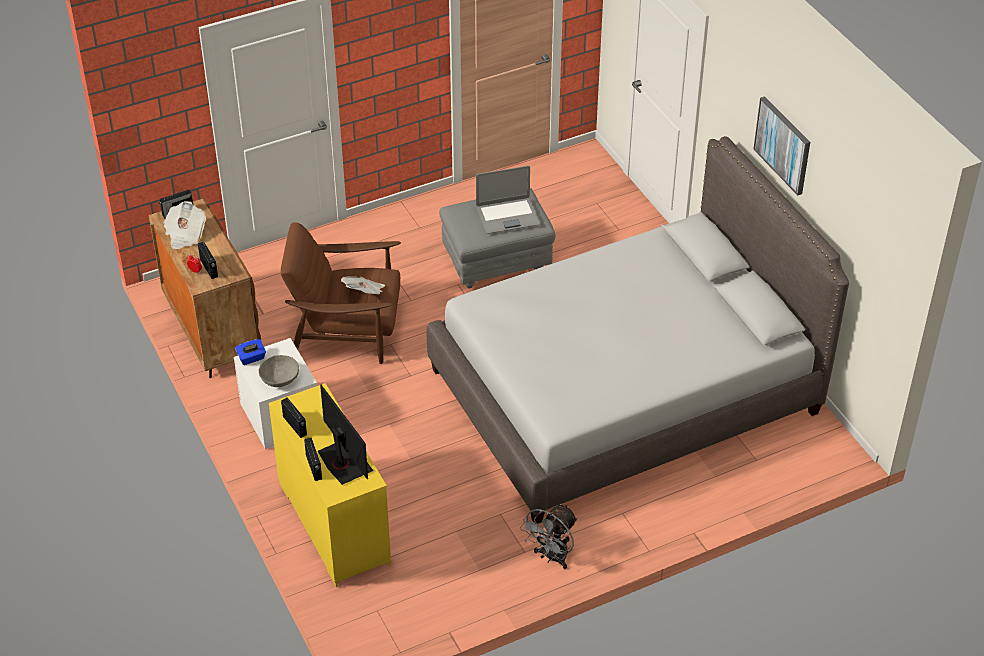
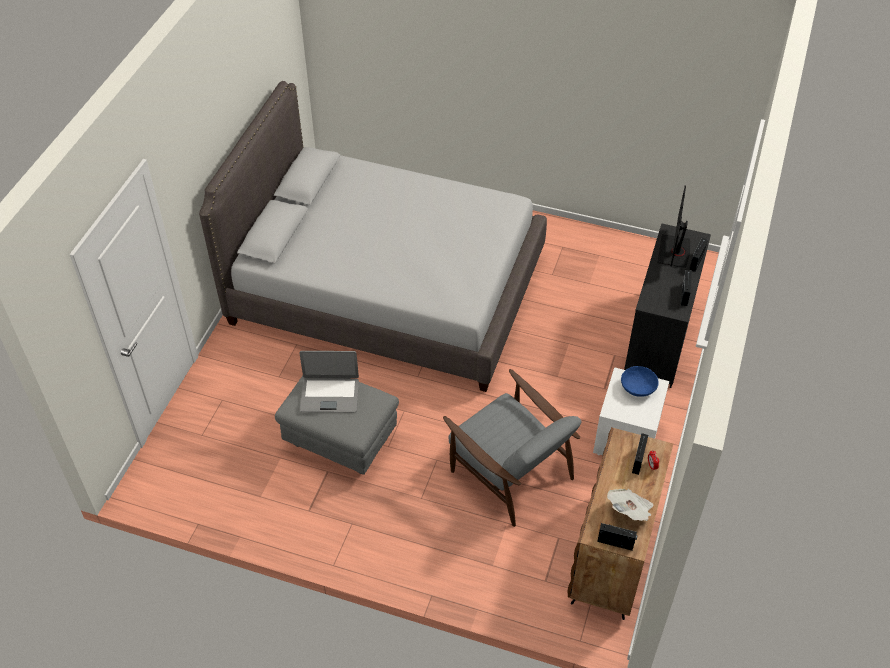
camera: 135 degrees left, 5 degrees up
(251, 358) = (644, 419): blue tissue box -> none
(280, 379) = (638, 387): grey bowl -> blue bowl
(333, 524) = (660, 338): yellow dresser -> black dresser
(347, 329) = (510, 471): brown armchair -> grey armchair
(364, 293) = (501, 423): newspaper -> none
(507, 216) = (329, 395): laptop -> laptop turned 150 degrees clockwise
(551, 558) = (551, 234): grey fan -> none
(783, 145) = (222, 112): picture -> none

